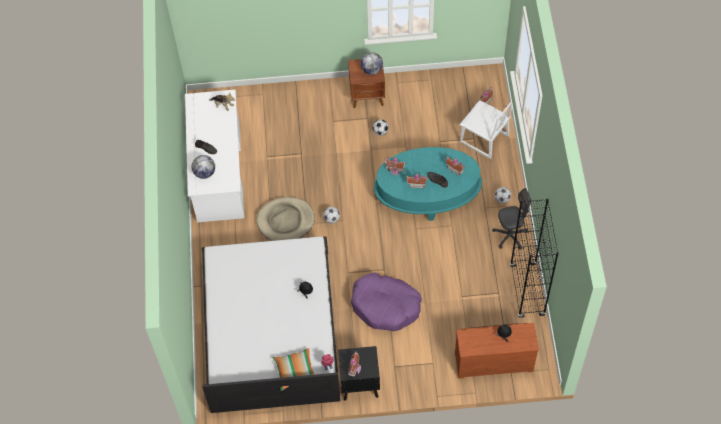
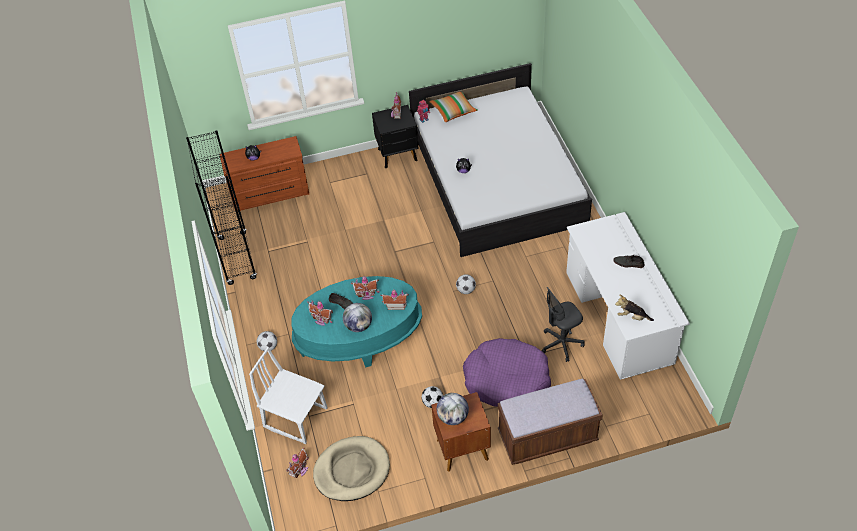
camera: 170 degrees right, 10 degrees down
(204, 173) = (616, 237): globe -> globe (358, 326)
(285, 221) = (518, 279): beige dog bed -> beige dog bed (352, 470)
(305, 94) = (547, 437): none -> brown bench
(385, 306) = (386, 219): purple dog bed -> purple dog bed (506, 380)
(510, 236) = (257, 309): grey office chair -> grey office chair (561, 344)

